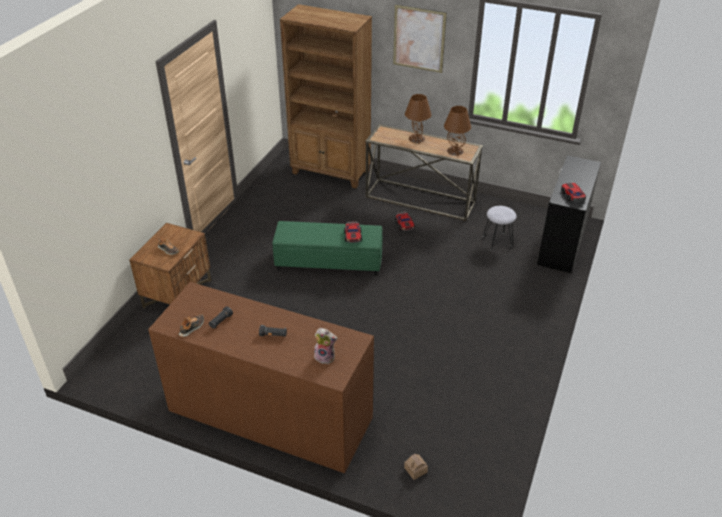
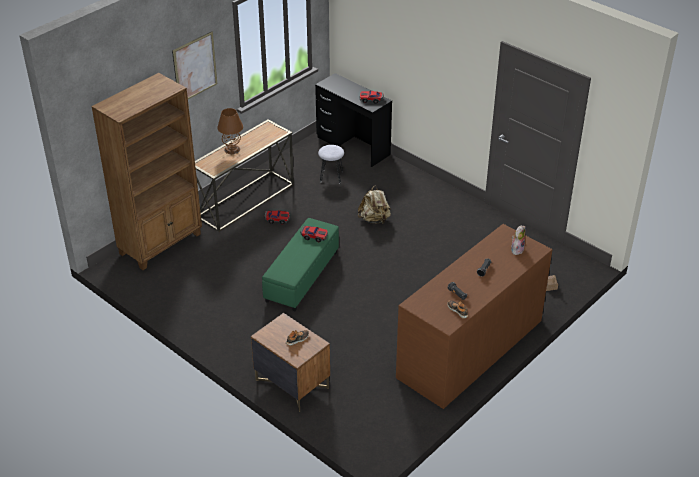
camera: 70 degrees left, 0 degrees up
(447, 288) = (374, 220): none -> beige backpack
(455, 151) = (266, 135): brown table lamp -> none

